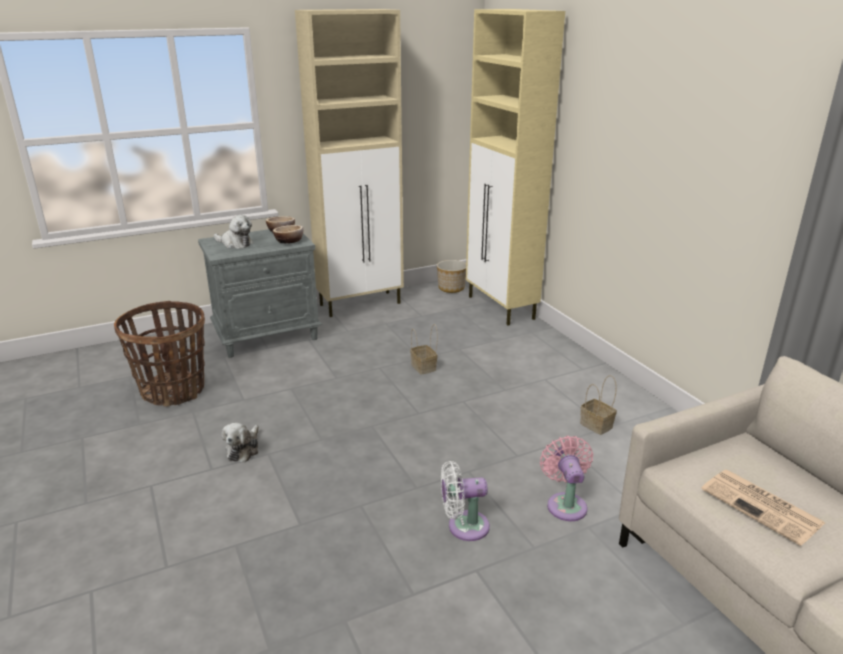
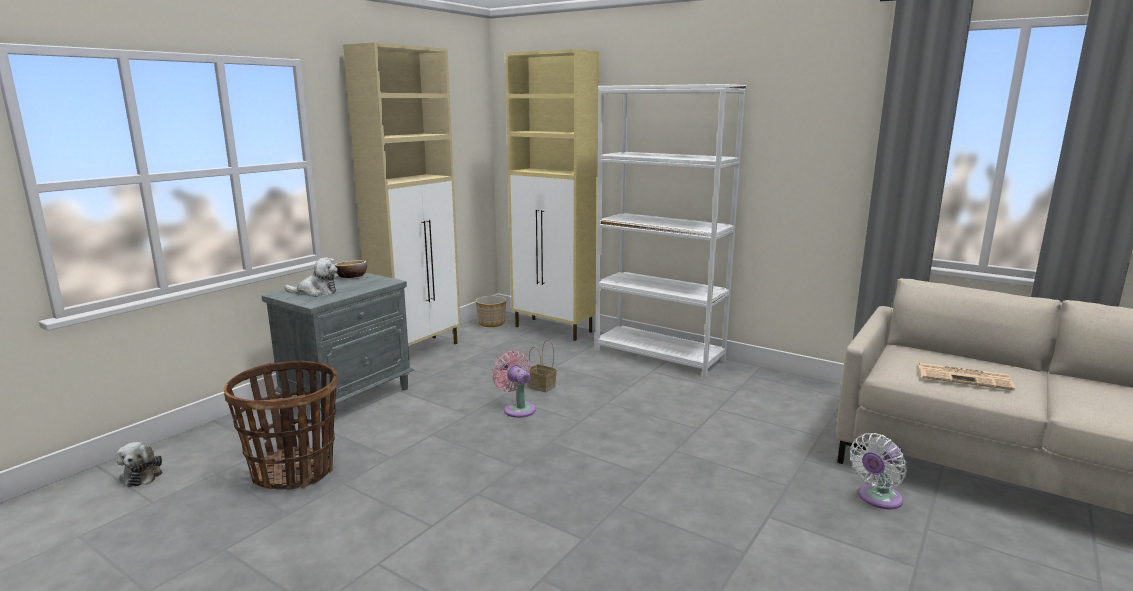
camera: 30 degrees left, 10 degrees down
(244, 449) = (446, 498): plush toy -> plush toy (143, 474)
(289, 241) = (375, 282): bowl -> none
(464, 526) = (721, 490): white fan -> white fan (877, 499)
(565, 504) = (772, 449): pink fan -> pink fan (517, 408)
(573, 364) = (659, 356): none -> white bookcase
(597, 425) = (728, 392): basket -> none

